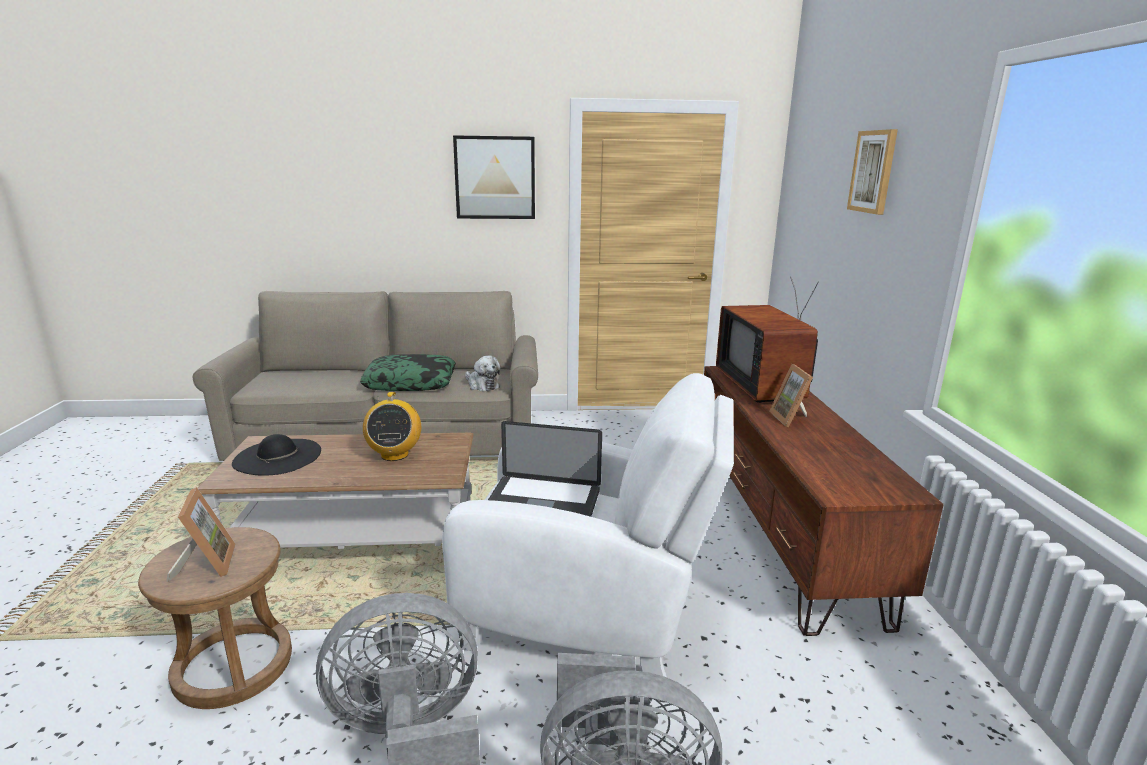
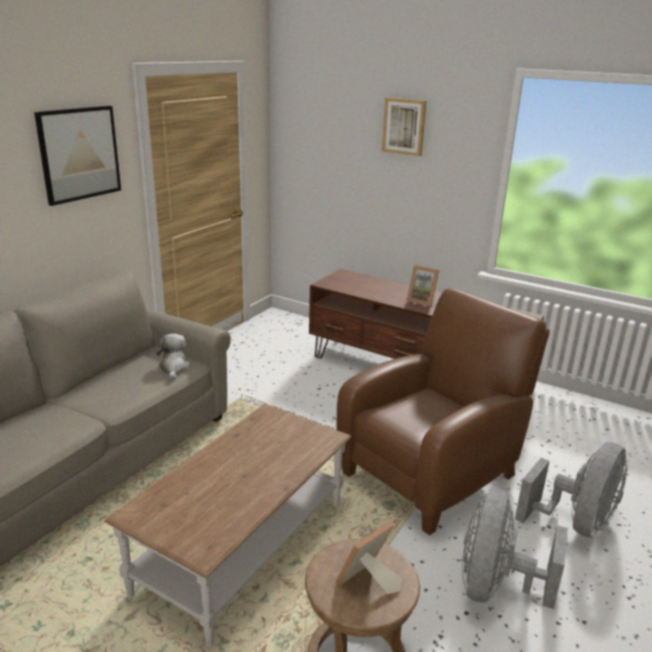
camera: 55 degrees left, 5 degrees up
(206, 564) = (367, 583): picture frame -> picture frame turned 60 degrees counterclockwise
(277, 457) = (190, 508): black hat -> none
(394, 455) = (264, 447): radio -> none
(411, 382) = (111, 395): pillow -> none
(482, 385) = (174, 368): plush toy -> plush toy turned 90 degrees counterclockwise
(544, 500) = (414, 411): laptop -> none
(589, 612) = (433, 472): white armchair -> brown armchair
(765, 387) = (369, 286): television -> none

